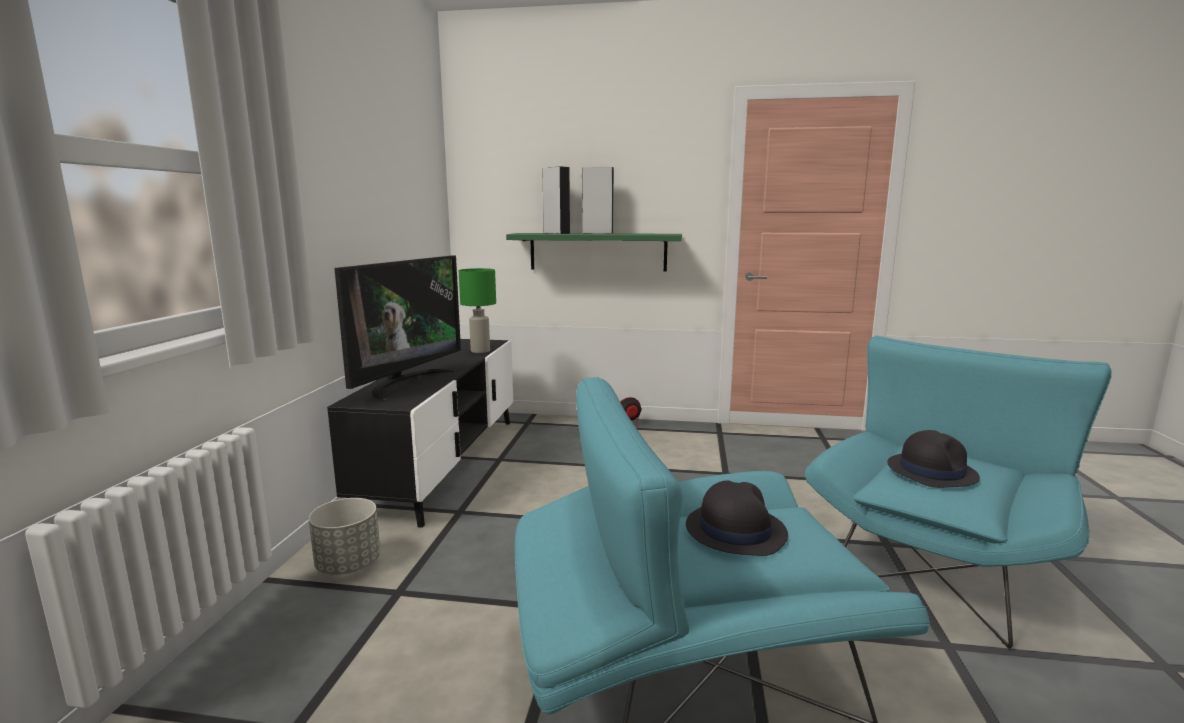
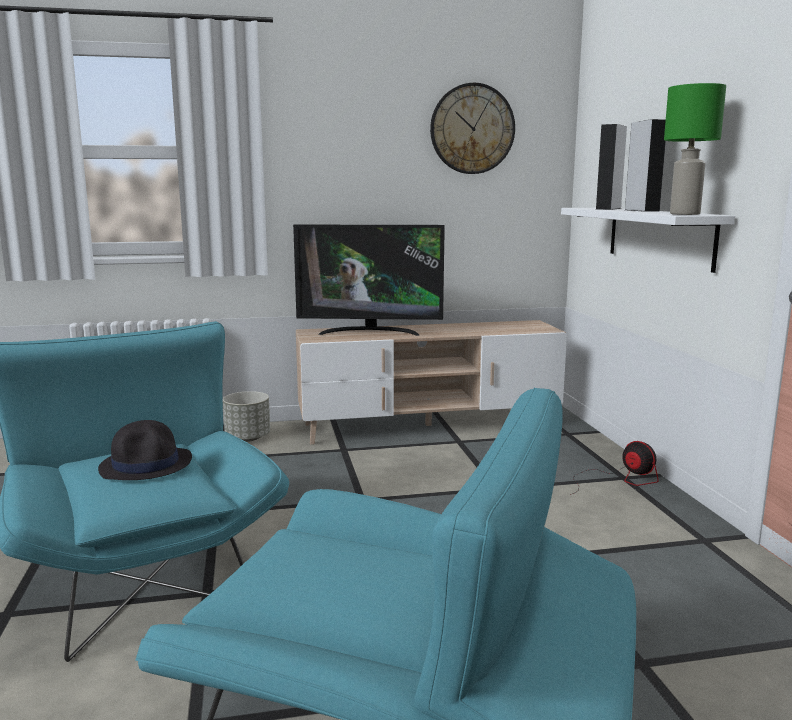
camera: 70 degrees right, 0 degrees up
(404, 157) = (472, 129): none -> wall clock
(445, 463) = (429, 426): black tv stand -> beige tv stand
(479, 351) = (501, 331): green table lamp -> green table lamp (684, 214)
(598, 251) = (659, 236): green shelf -> white shelf
(931, 471) = (335, 559): black hat -> none

